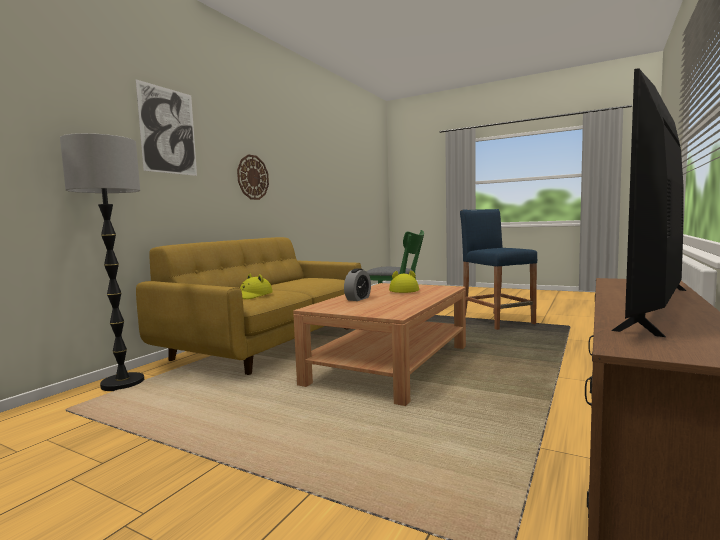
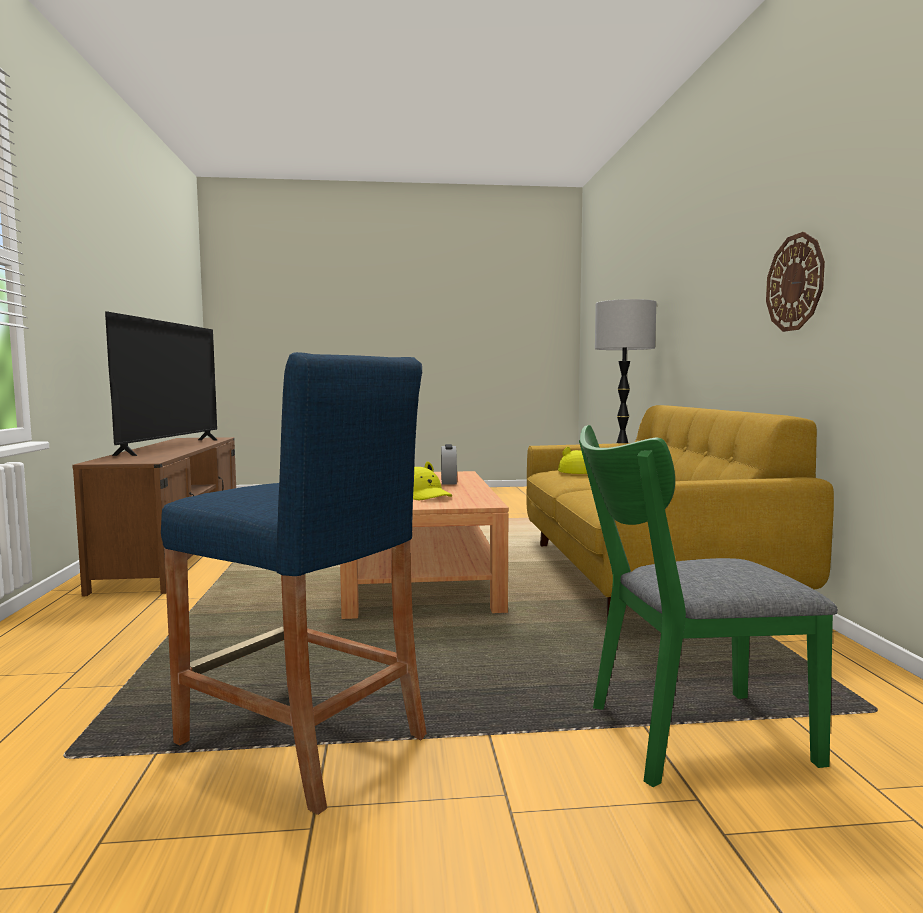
camera: 145 degrees right, 0 degrees up
(168, 131) = (704, 255): picture -> none

